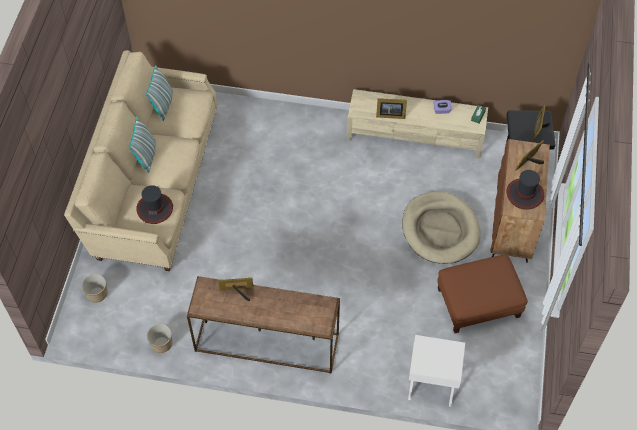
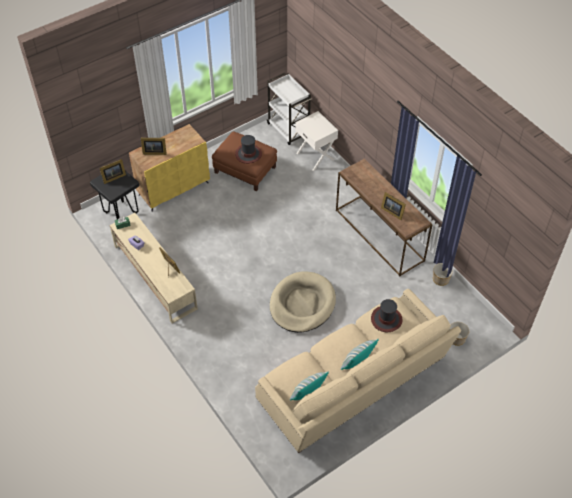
camera: 135 degrees left, 5 degrees down
(440, 230) = (215, 215): beige dog bed -> beige dog bed (302, 304)
(499, 394) = (289, 130): none -> white cart
(513, 223) = (174, 188): brown cabinet -> yellow cabinet
(525, 194) = (179, 141): hat -> hat (248, 154)

